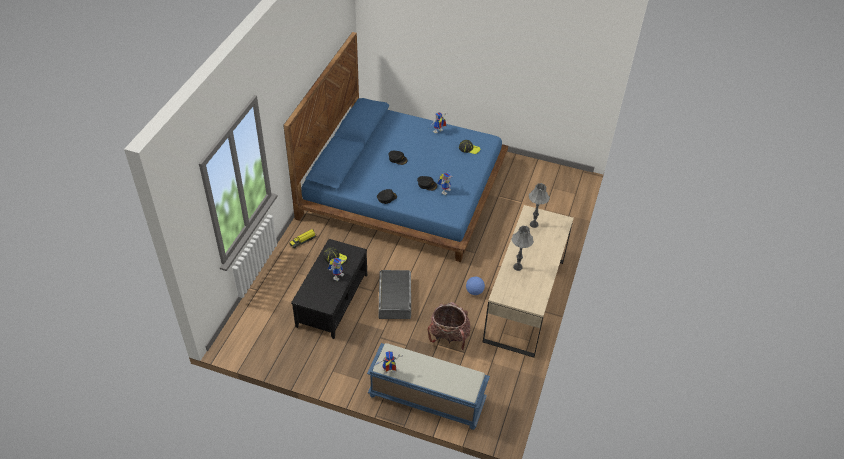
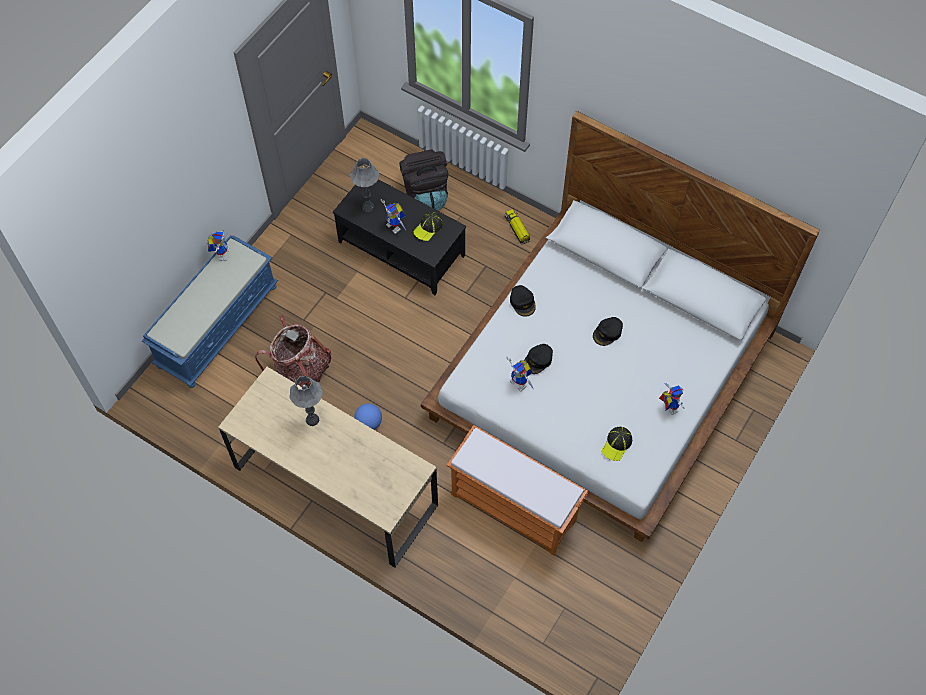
camera: 105 degrees right, 15 degrees up
(281, 295) = (425, 195): none -> black backpack
(394, 298) = (385, 320): grey storage box -> none
(404, 189) = (601, 375): blue bed -> white bed
(503, 214) = (515, 507): none -> orange bench
(533, 224) = (389, 468): grey table lamp -> grey table lamp (368, 207)

